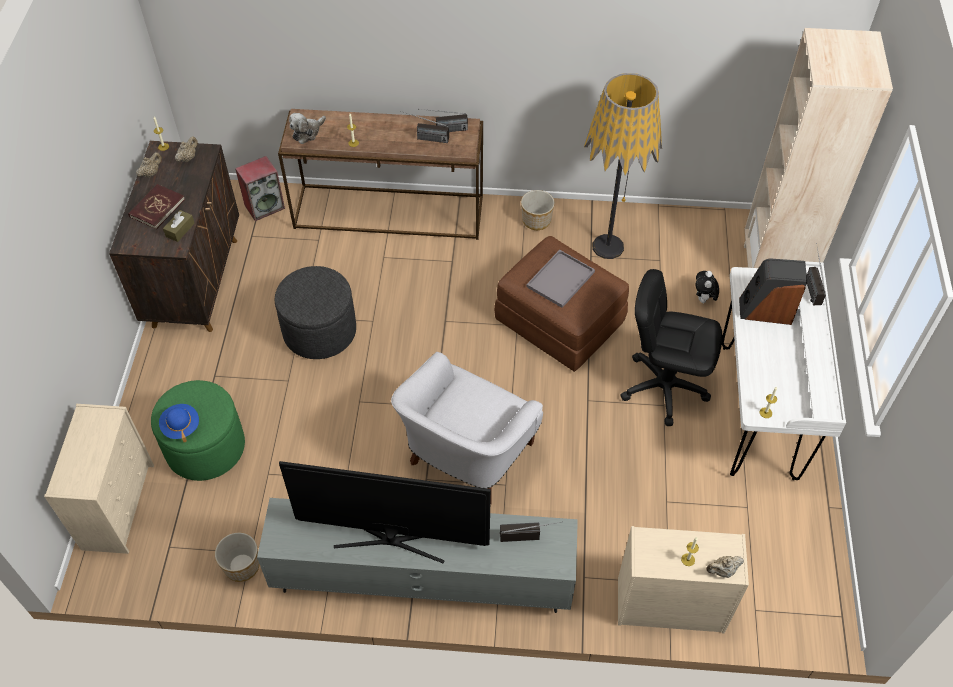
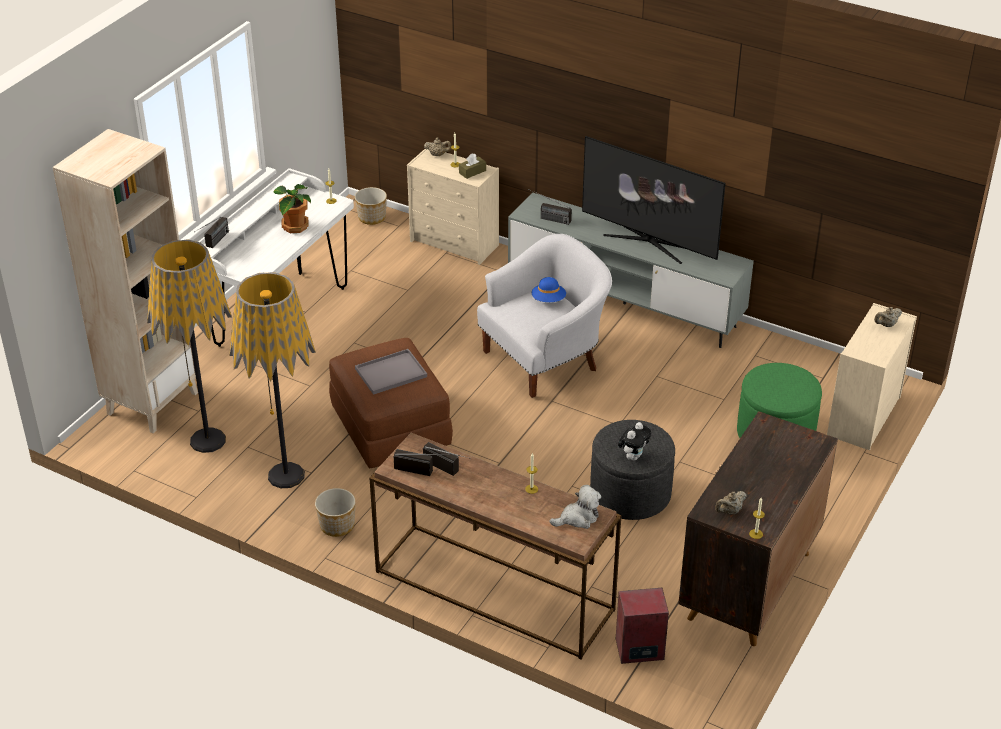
camera: 155 degrees left, 15 degrees down
(151, 173) = (777, 506): beige teapot -> beige teapot (886, 325)
(157, 208) = (778, 466): red book -> none
(180, 230) = (758, 437): brown tissue box -> brown tissue box (472, 172)
(181, 426) = (794, 377): blue hat -> blue hat (548, 300)
(242, 566) = (764, 350): planter -> planter (371, 217)
(664, 387) = (342, 353): black office chair -> none
(695, 254) = (207, 440): none -> floor lamp
(703, 299) = (241, 402): plush toy -> plush toy (633, 456)
(765, 310) = (261, 252): speaker -> none
(767, 357) = (294, 227): none -> potted plant

